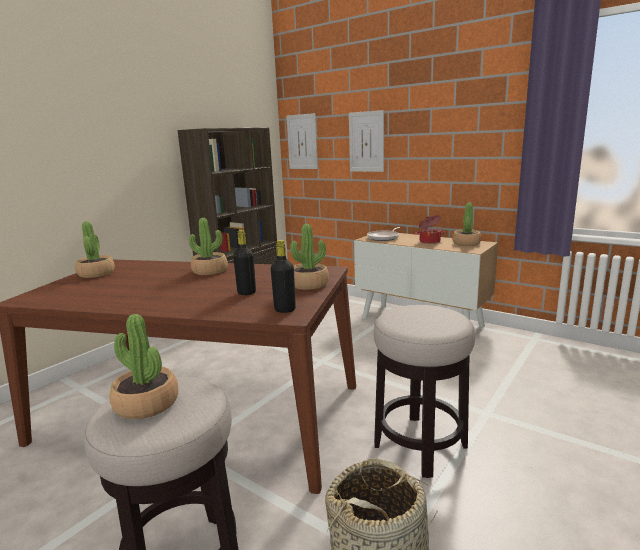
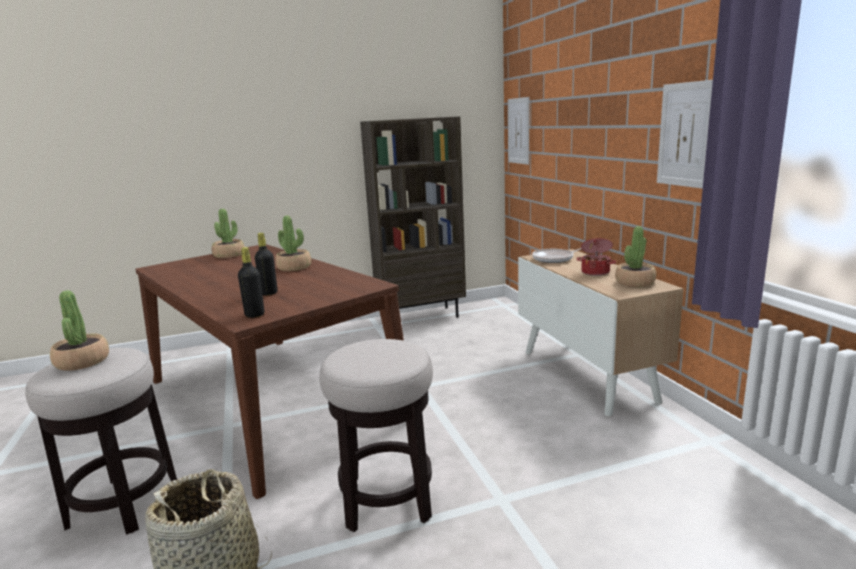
camera: 35 degrees right, 0 degrees up
(308, 284) = (324, 296): potted plant -> none
(366, 142) = (568, 134): picture -> picture (685, 135)

